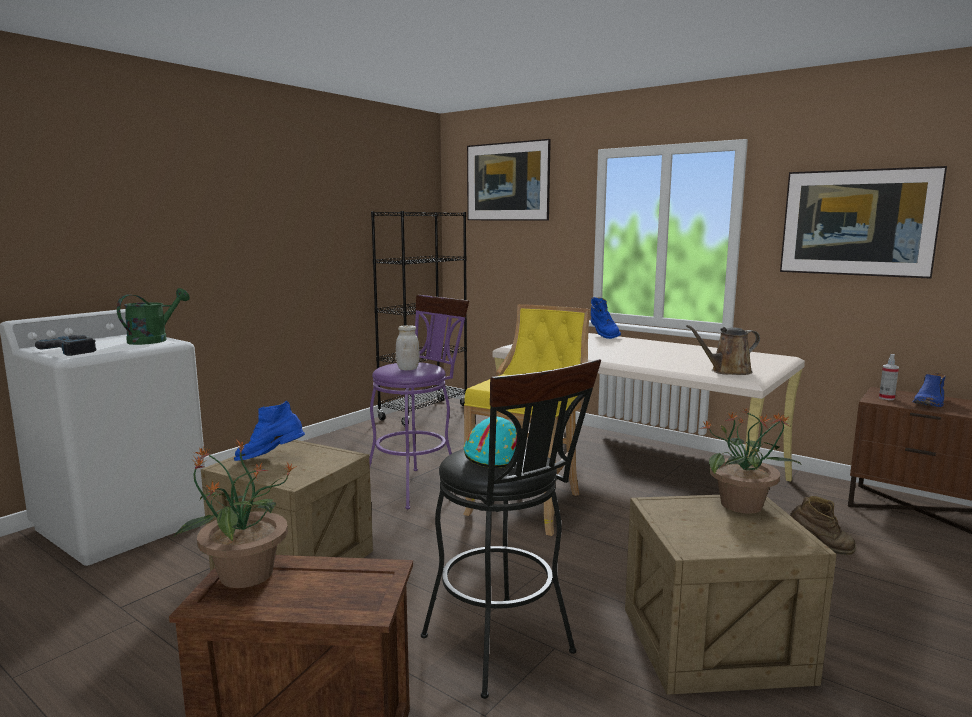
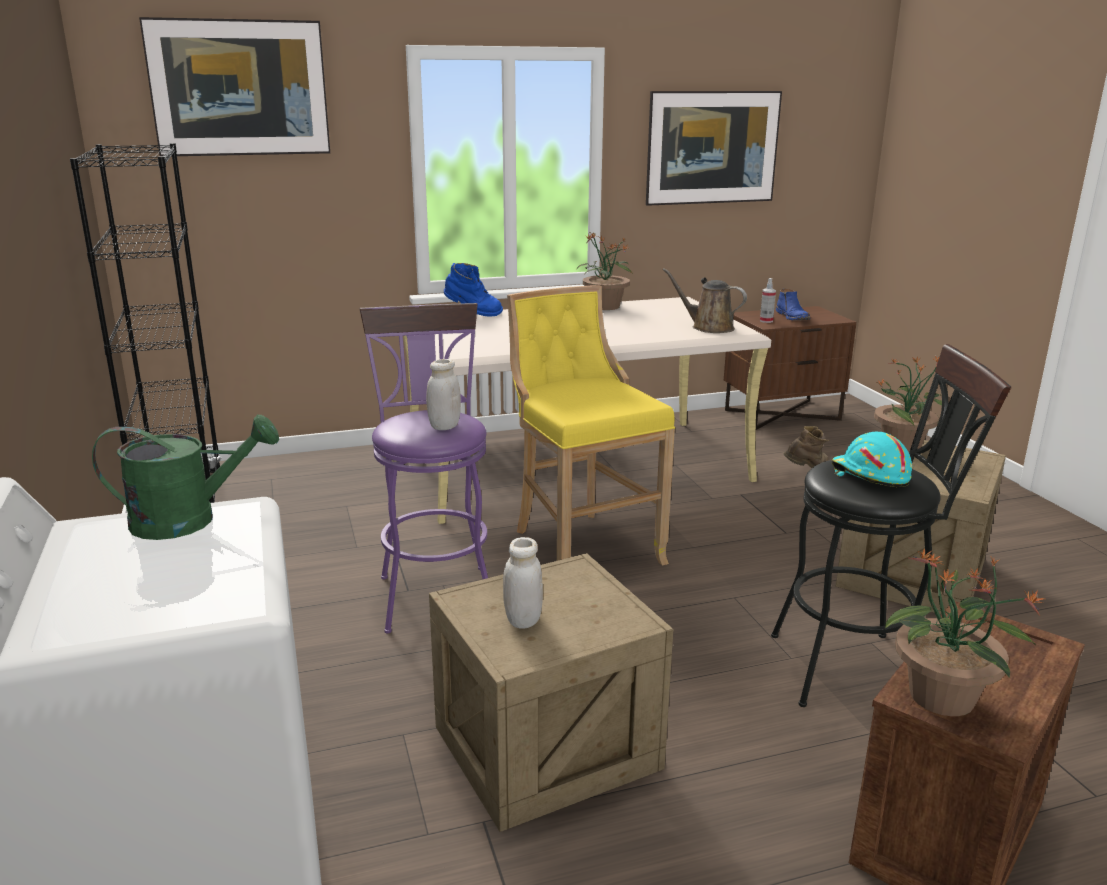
camera: 55 degrees left, 10 degrees up
(74, 350) = (165, 599): power drill -> none
(153, 340) = (189, 520): green watering can -> green watering can turned 105 degrees clockwise
(271, 459) = (523, 620): blue boot -> white jar
(700, 348) = (605, 307): none -> potted plant
(727, 371) = (708, 327): brown watering can -> brown watering can turned 105 degrees clockwise

